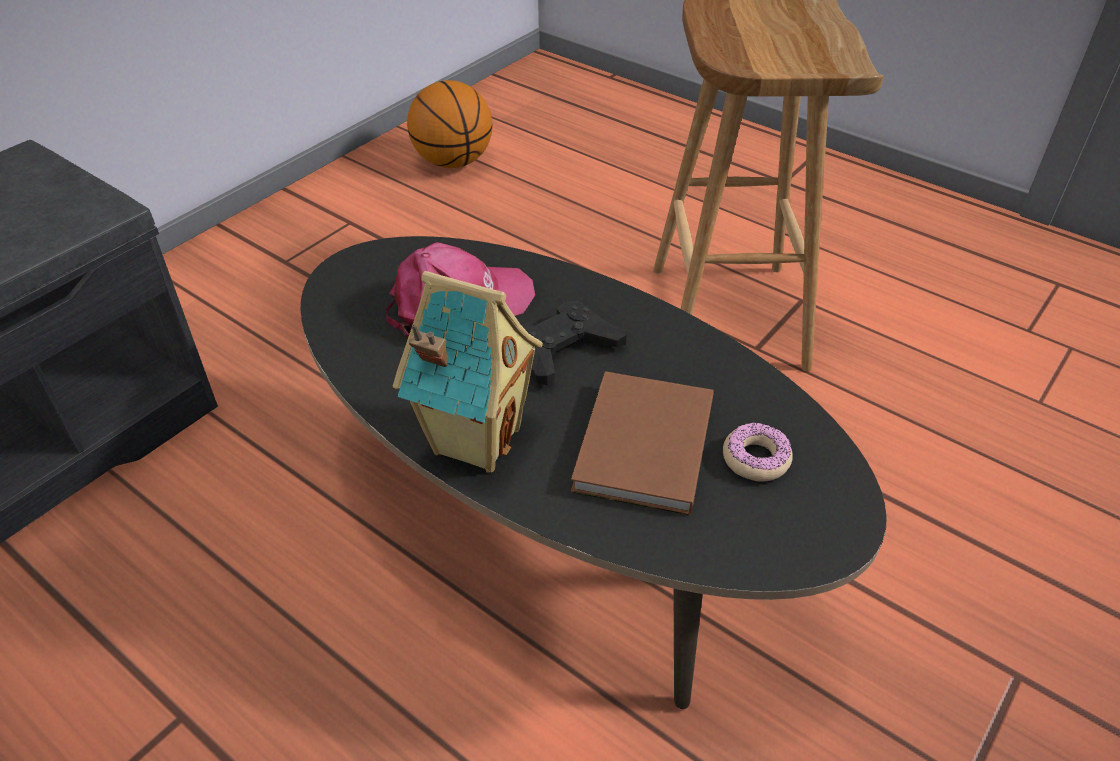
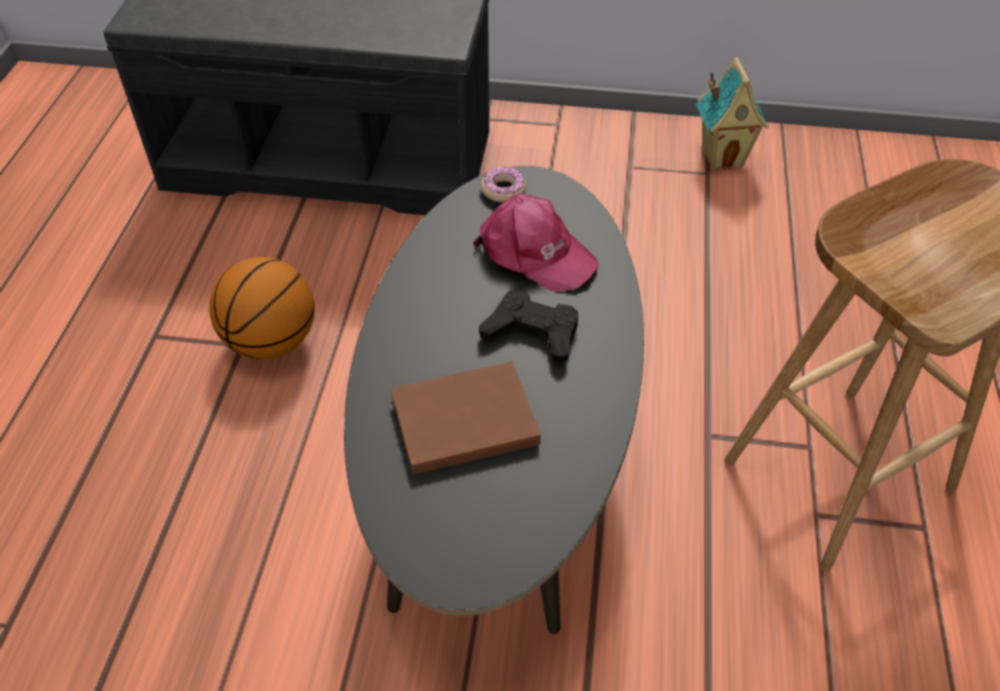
camera: 60 degrees right, 5 degrees up
(453, 162) = (848, 187): basketball -> basketball (271, 342)
(474, 439) = (407, 326): toy house -> toy house (722, 157)
(756, 459) = (497, 495): donut -> donut (503, 190)

